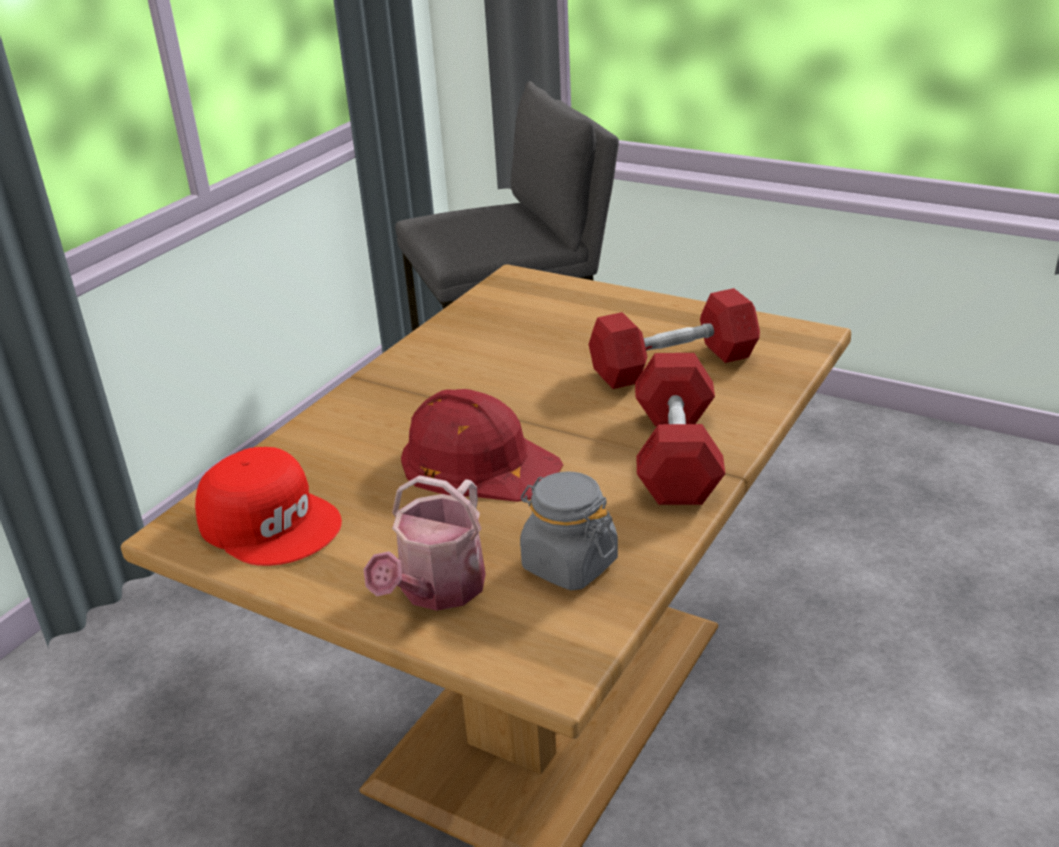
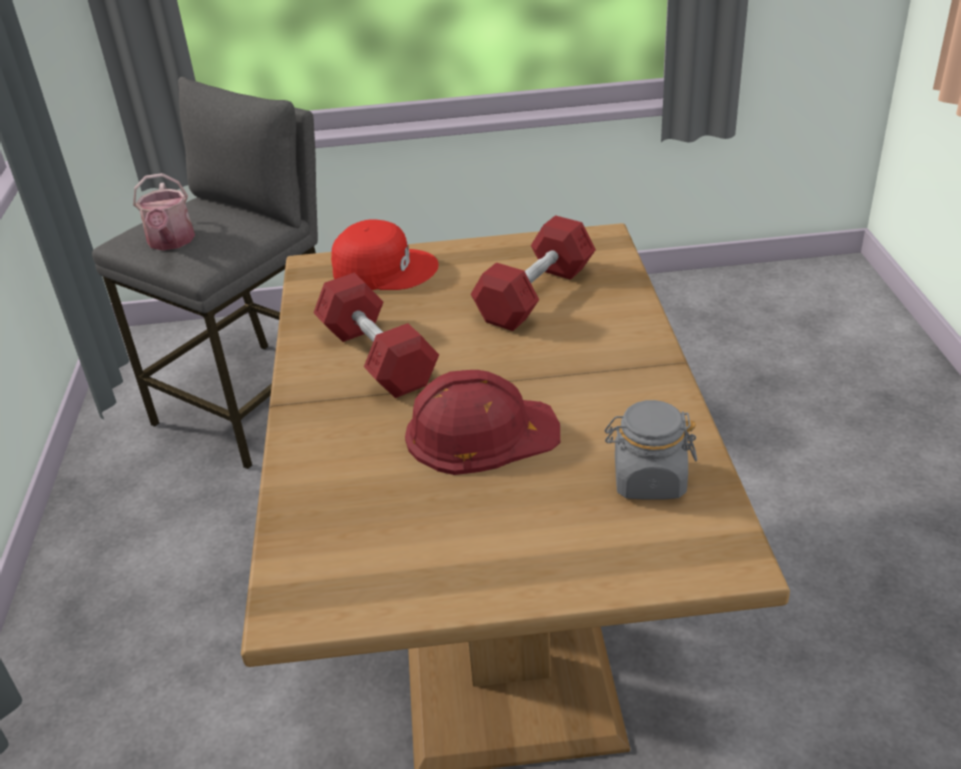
camera: 35 degrees left, 5 degrees up
(271, 521) = (366, 562): red cap -> red cap (384, 269)
(437, 591) = (579, 548): watering can -> watering can (171, 242)
(676, 454) = (621, 363): red dumbbell -> red dumbbell (377, 357)

